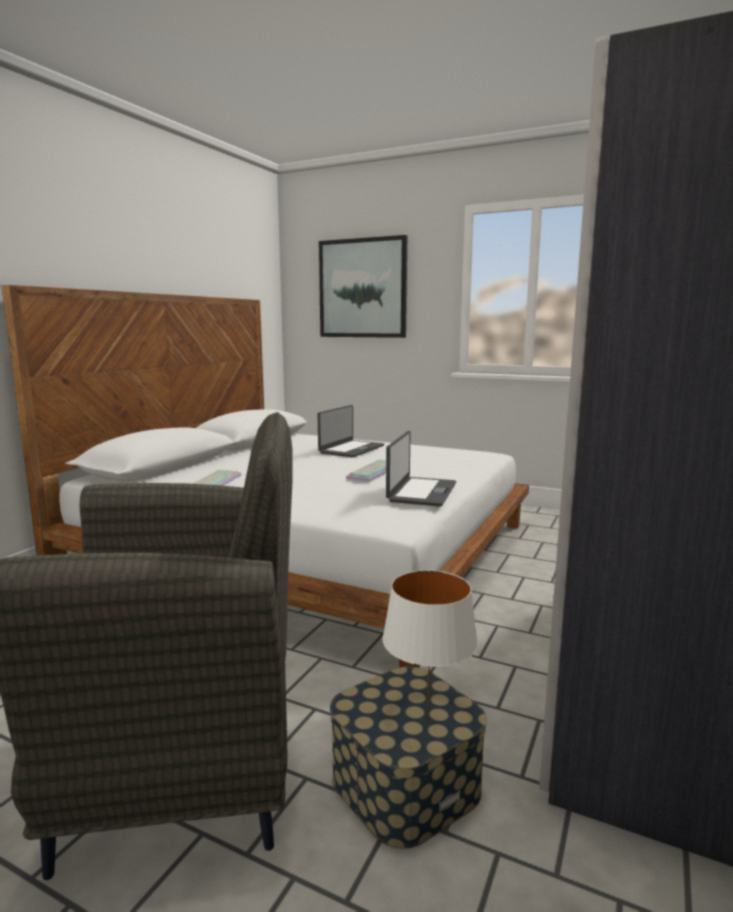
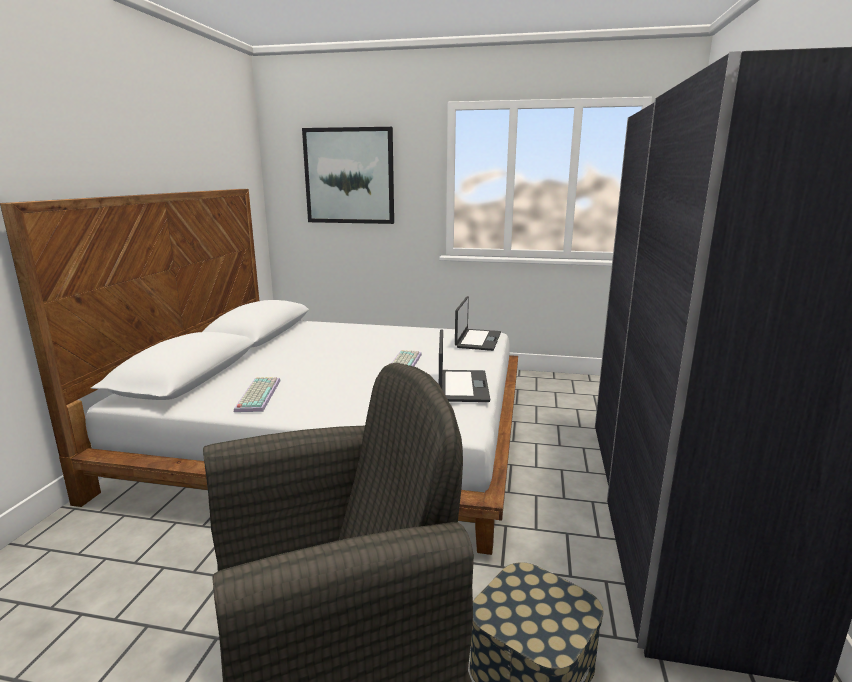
camera: 15 degrees left, 5 degrees up
(351, 449) = (365, 338): laptop -> laptop (477, 340)
(427, 716) = (555, 611): white table lamp -> none

